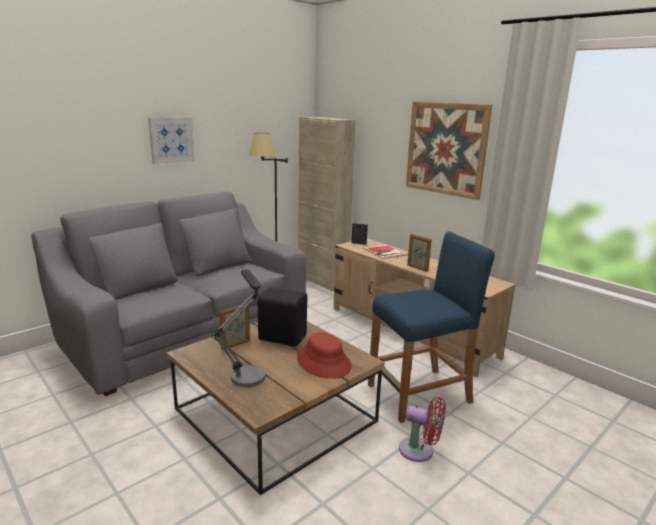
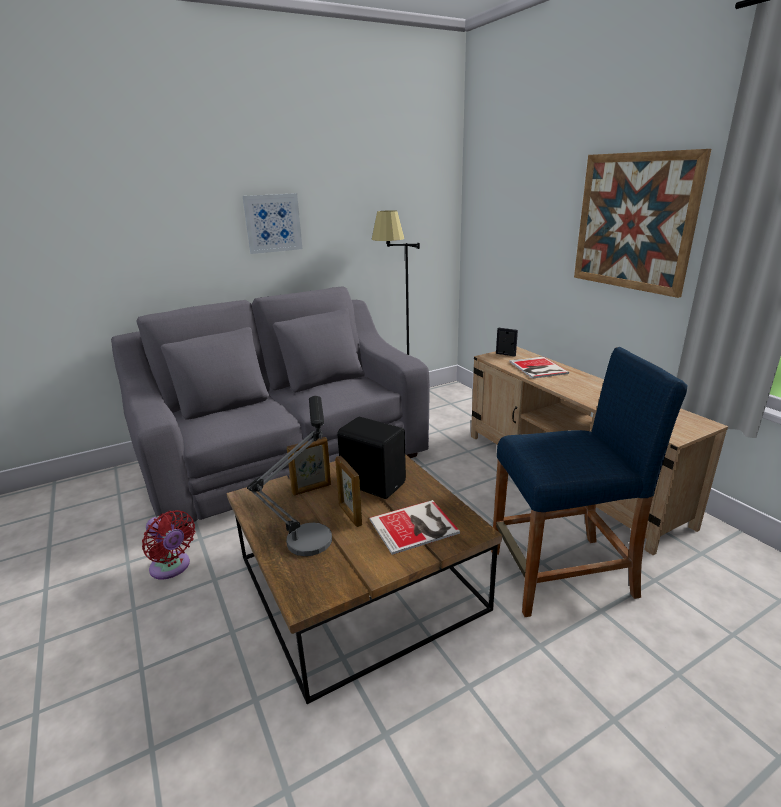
camera: 15 degrees right, 5 degrees up
(322, 281) = (466, 397): beige cabinet -> none
(324, 362) = (416, 526): red hat -> book
(417, 268) = (577, 394): picture frame -> picture frame (350, 515)
(420, 451) = (544, 668): red fan -> red fan (172, 568)

